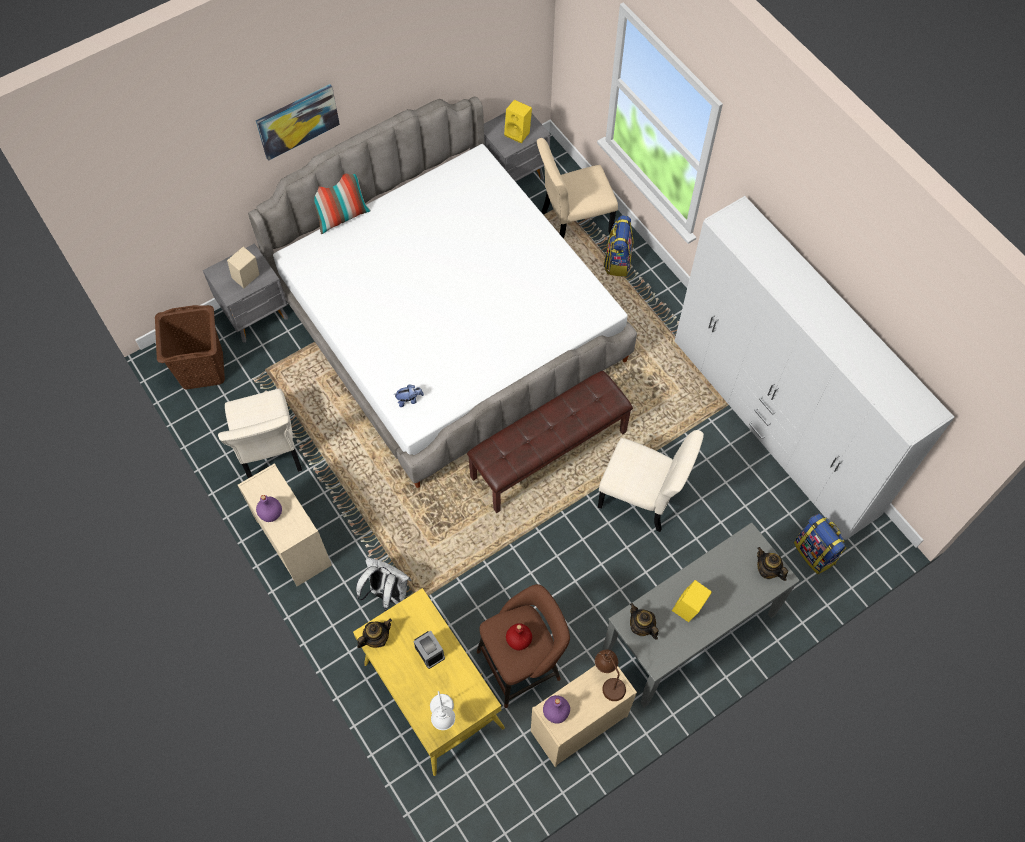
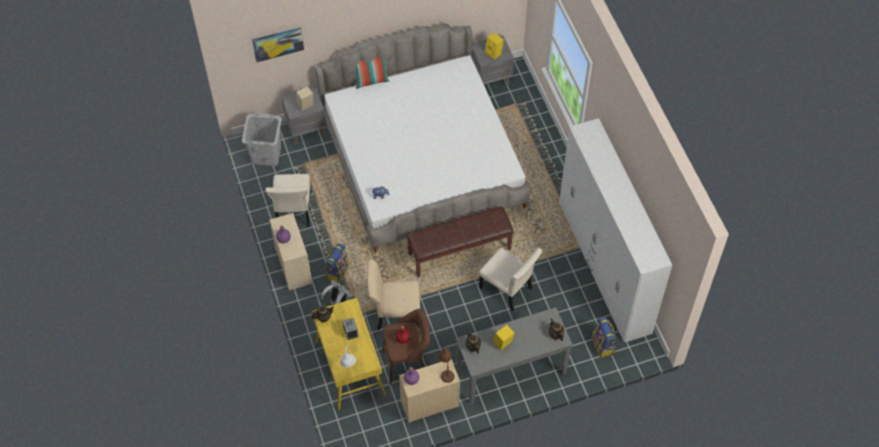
camera: 15 degrees right, 5 degrees down
(203, 369) = (266, 154): brown laundry basket -> grey laundry basket
(297, 121) = (355, 21): picture -> picture (278, 43)
(573, 222) = (519, 116): beige chair -> beige chair (395, 314)
(617, 261) = (539, 146): backpack -> backpack (337, 271)

